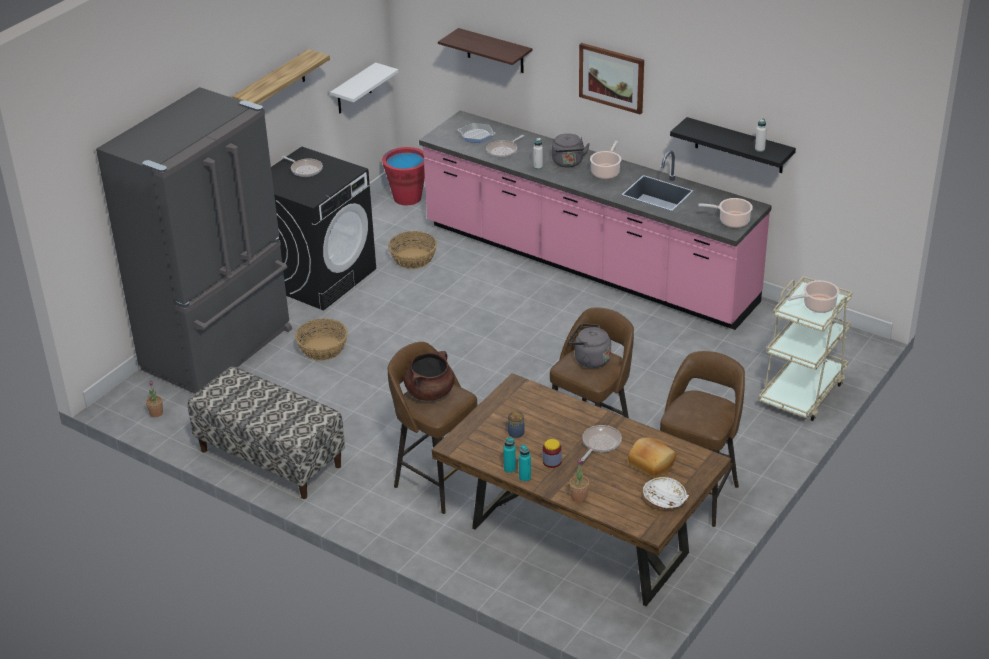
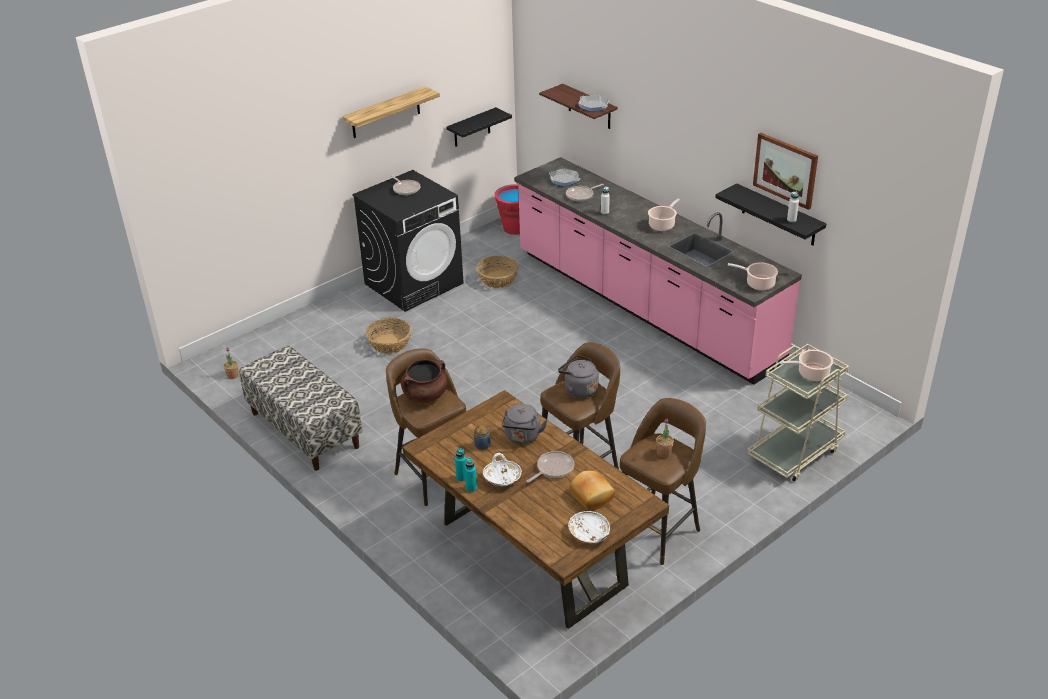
camera: 15 degrees right, 0 degrees up
(220, 350) = (307, 332): grey fridge -> none
(354, 89) = (472, 128): white shelf -> black shelf
(505, 50) = (593, 106): none -> frying pan
(552, 461) = (502, 477): jar -> white bowl
(568, 163) = (632, 213): grey kettle -> grey kettle (522, 437)
(579, 496) = (511, 515): potted plant -> potted plant (664, 453)
(612, 77) = (678, 140): picture -> picture (785, 170)

